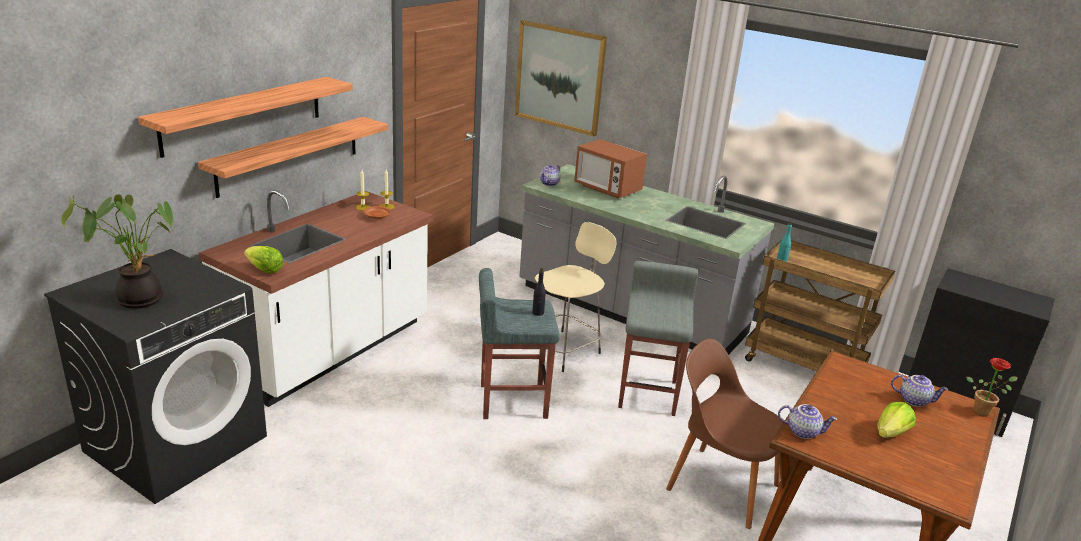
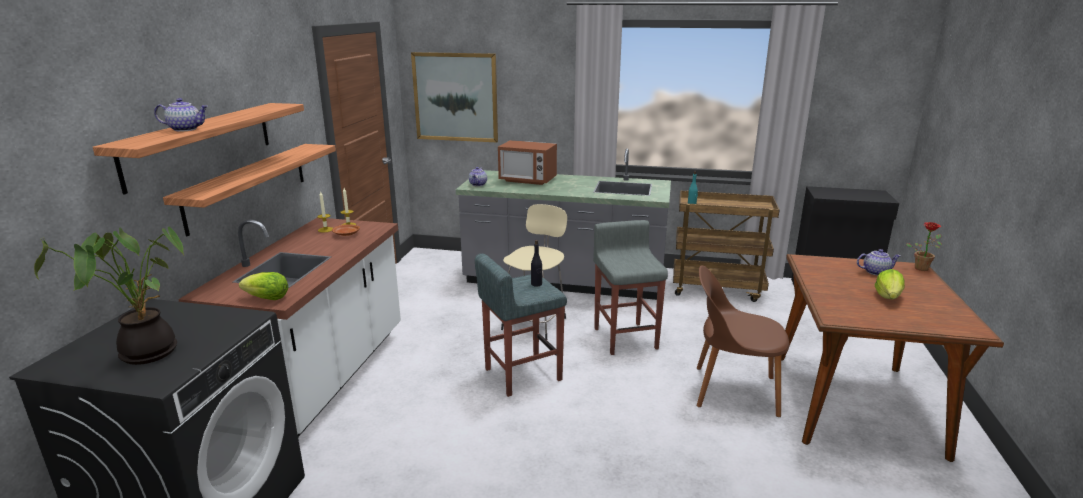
camera: 20 degrees left, 5 degrees down
(803, 431) = (833, 312): teapot -> teapot (186, 129)

